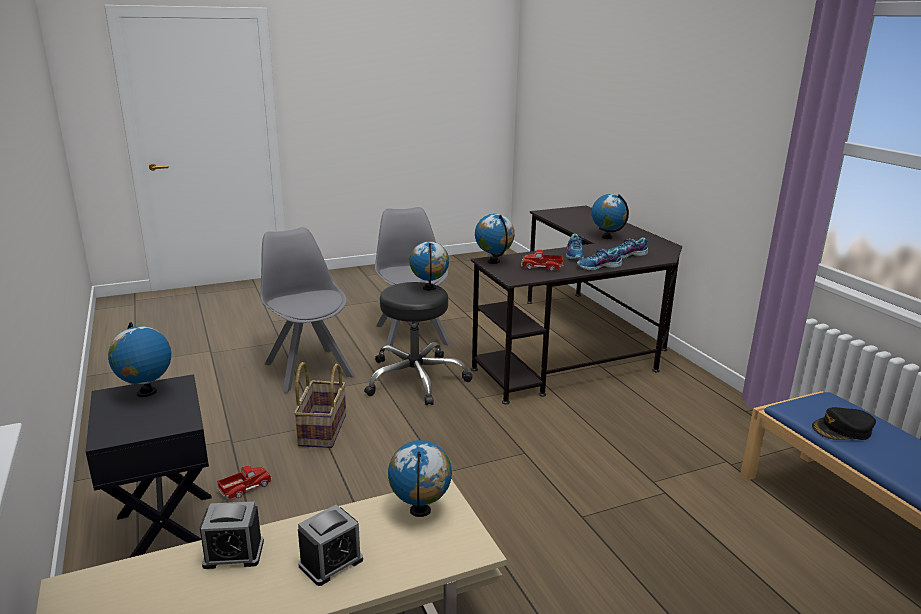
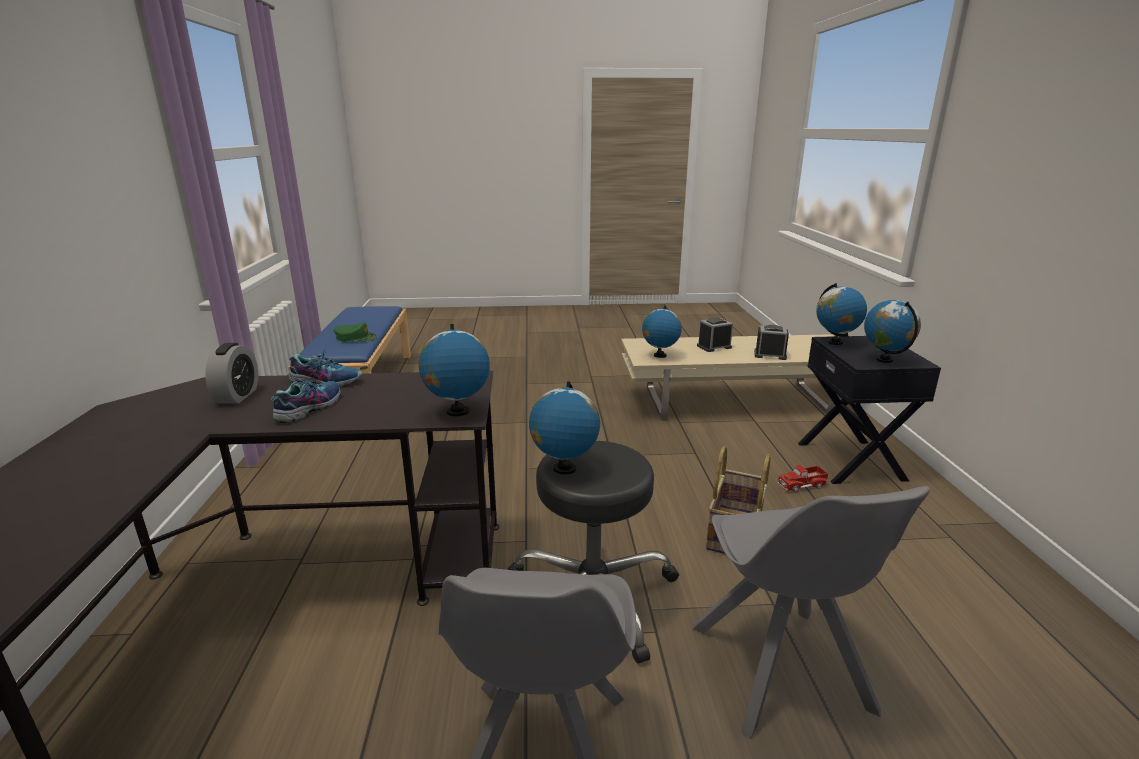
camera: 160 degrees left, 0 degrees up
(541, 267) = (404, 391): toy truck -> none
(607, 237) = (146, 446): globe -> globe (835, 342)
(626, 256) = (237, 396): shoe -> alarm clock
(842, 430) = (355, 337): black cap -> green cap

